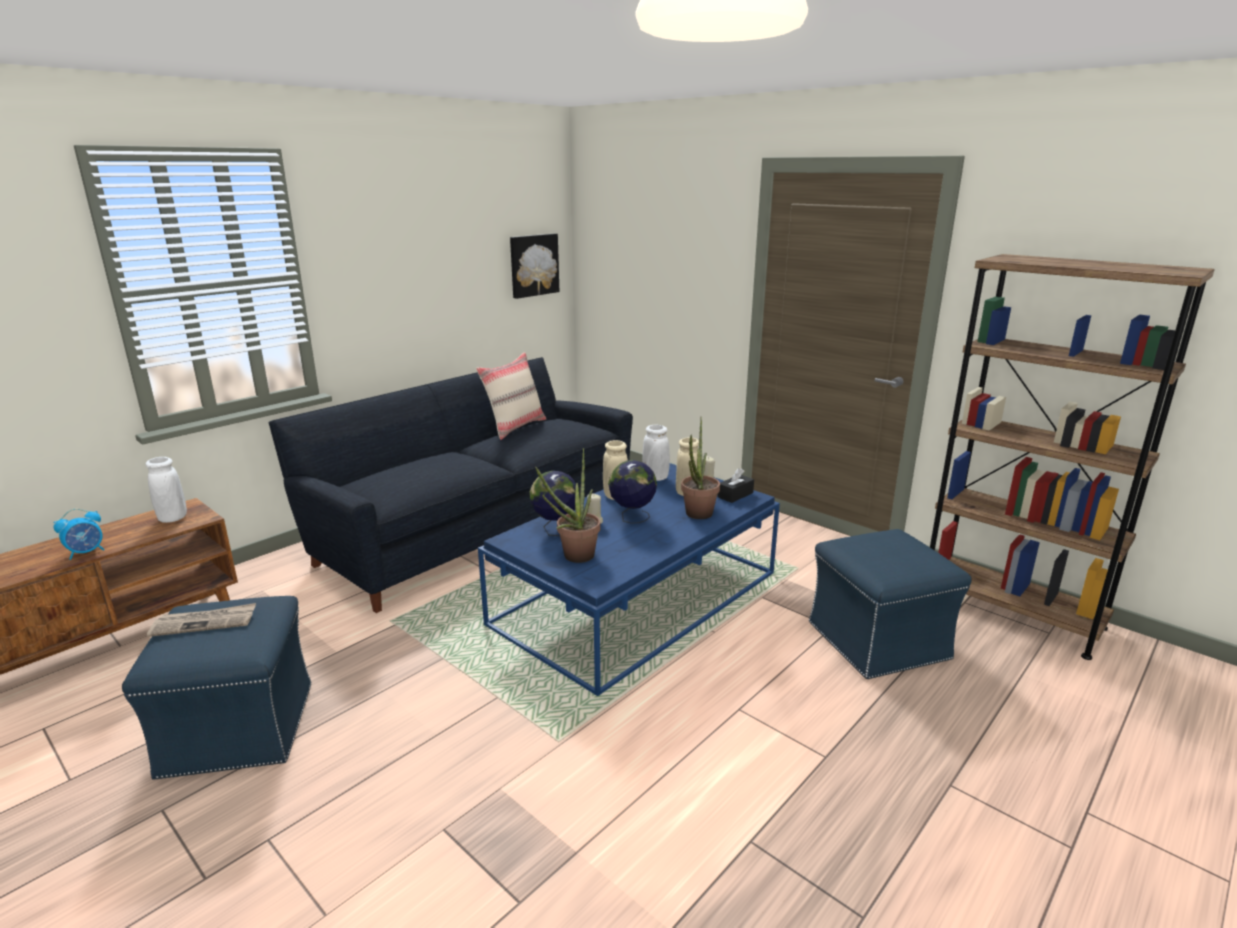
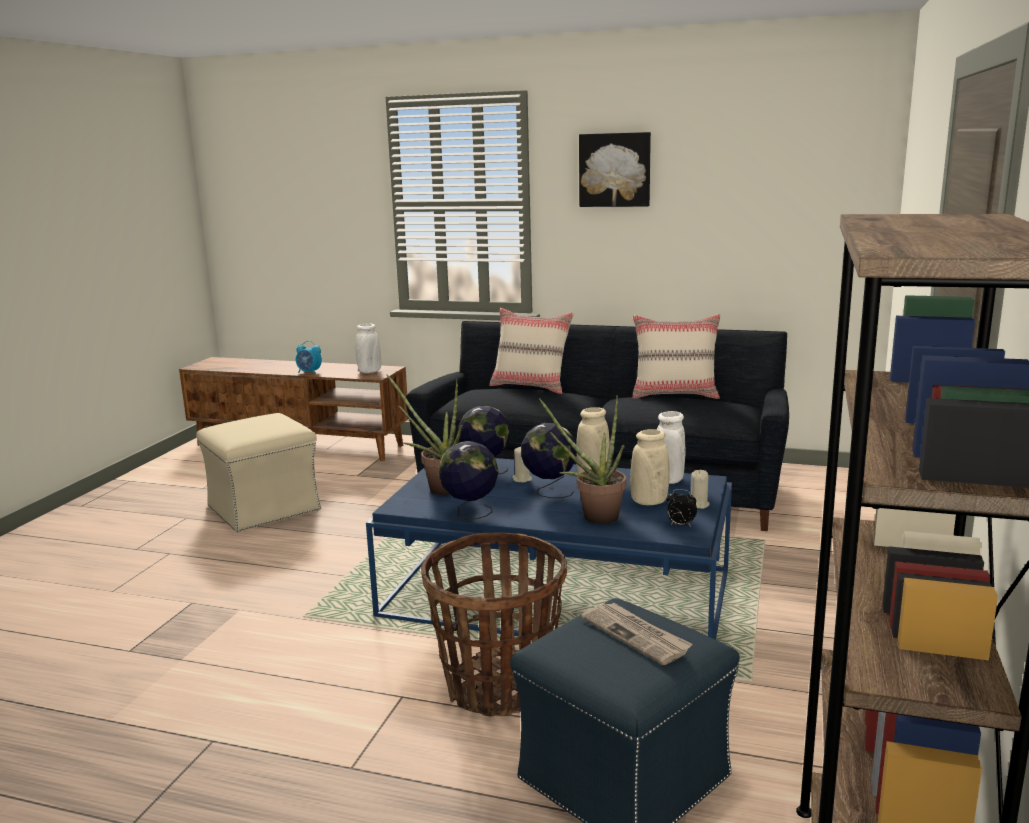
camera: 65 degrees right, 5 degrees down
(204, 622) = (259, 422): newspaper -> newspaper (636, 635)
(239, 727) = (265, 508): blue ottoman -> beige ottoman
(402, 461) = (531, 386): none -> beige pillow
(533, 265) = (822, 218): picture -> picture (615, 170)
(645, 556) = (470, 513): none -> globe
(735, 495) = (680, 525): black tissue box -> alarm clock
(752, 659) = (499, 687): none -> basket

